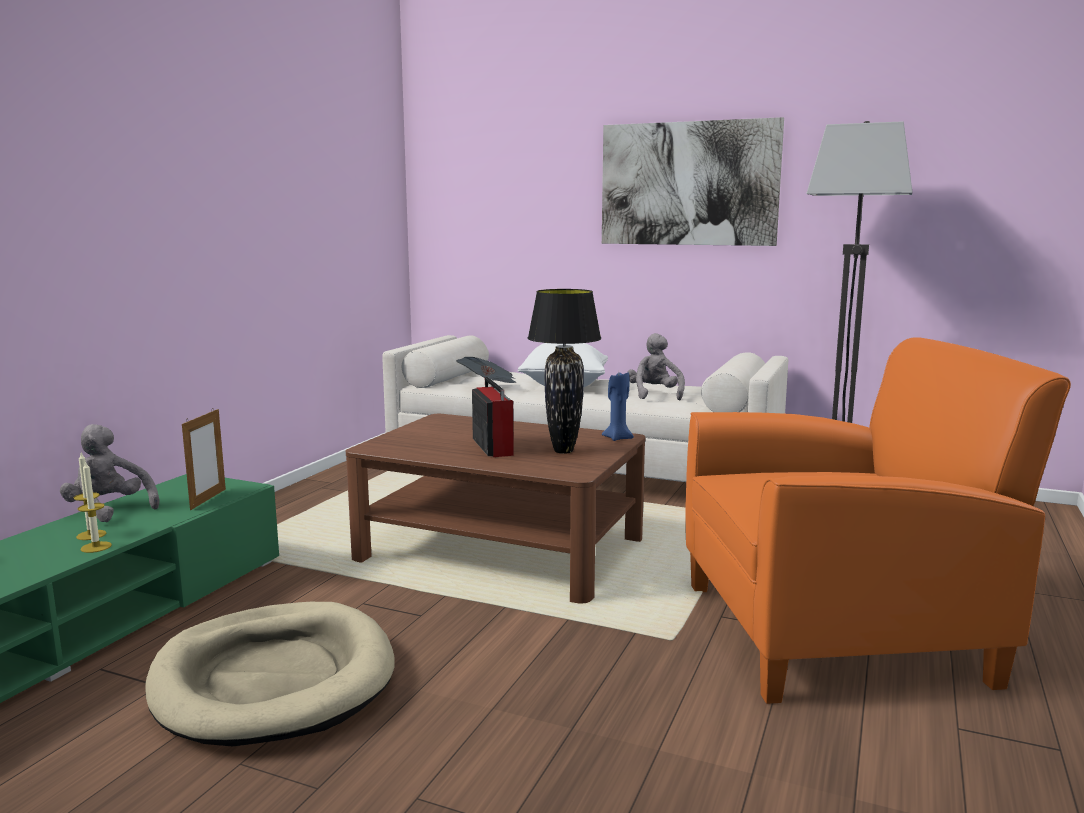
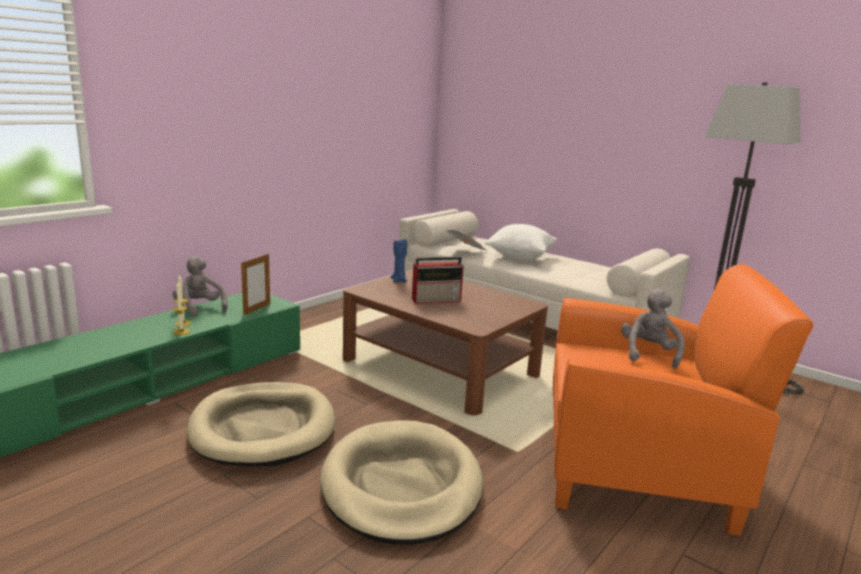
camera: 15 degrees right, 5 degrees up
(492, 446) = (437, 299): radio -> radio turned 75 degrees clockwise
(537, 720) = (401, 486): none -> beige dog bed
(562, 451) = (481, 309): black table lamp -> none
(617, 438) = (526, 305): blue candle -> blue candle (399, 281)
(654, 395) = (580, 272): grey plush toy -> grey plush toy (649, 354)
(688, 184) = (631, 116): picture -> none

